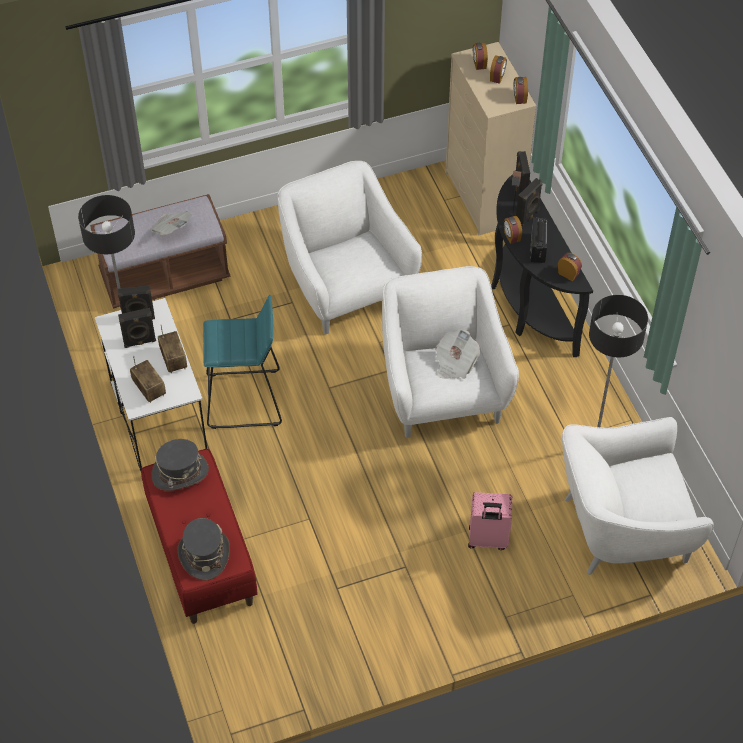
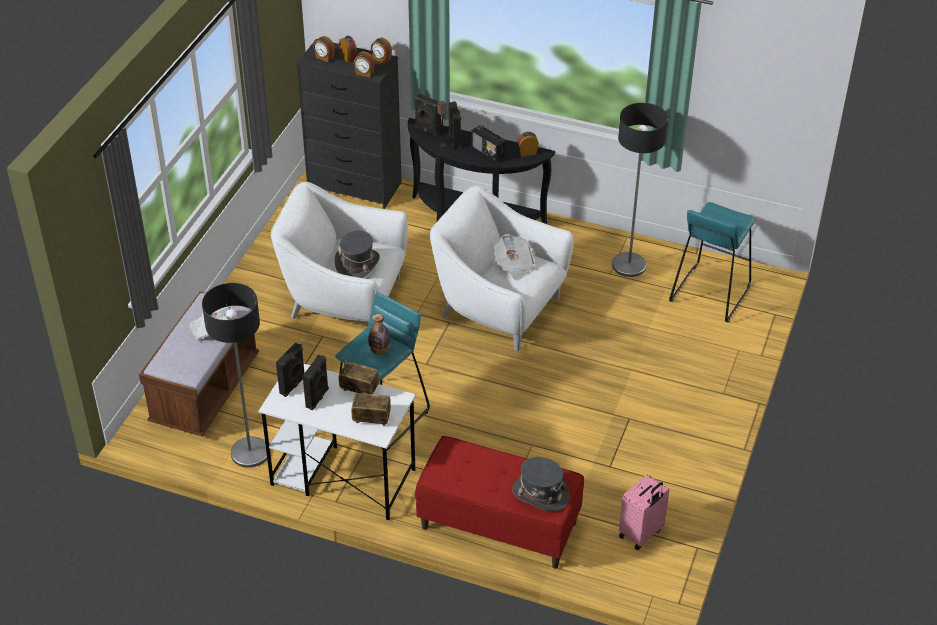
camera: 50 degrees left, 10 degrees down
(180, 473) = (448, 464): grey hat -> grey hat (357, 264)
(234, 344) = (380, 350): none -> bottle
(484, 198) = (355, 186): beige dresser -> black dresser
(487, 540) = (650, 363): pink suitcase -> pink suitcase (641, 534)
(511, 237) = (462, 157): alarm clock -> alarm clock (364, 73)
(623, 527) = (709, 294): white armchair -> turquoise stool

